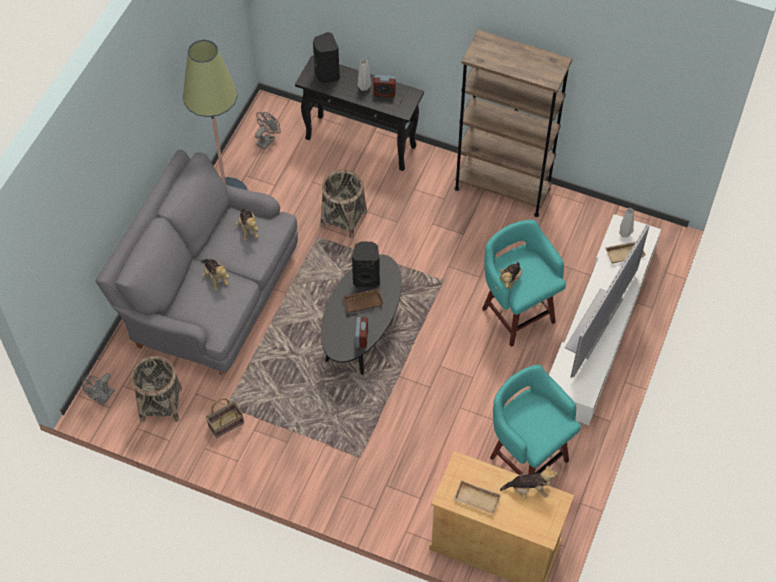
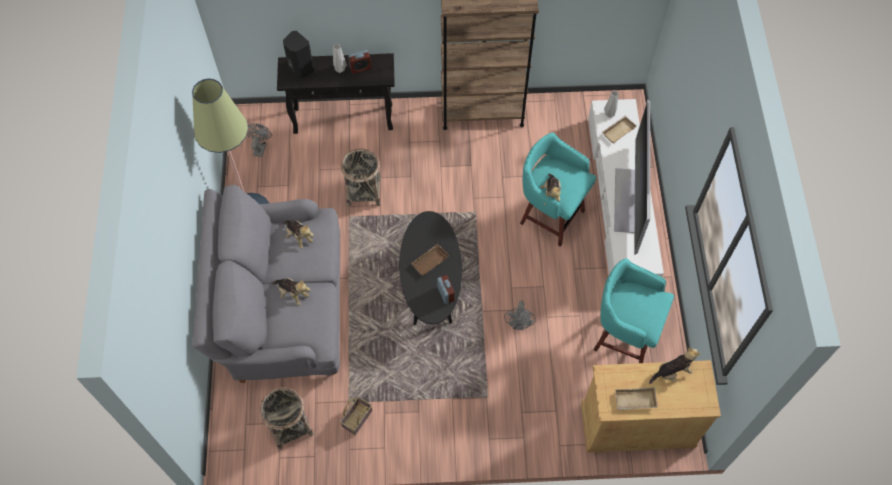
camera: 25 degrees left, 5 degrees up
(102, 398) = (233, 444): grey fan -> grey fan (518, 324)
(366, 278) = (421, 238): black speaker -> none

